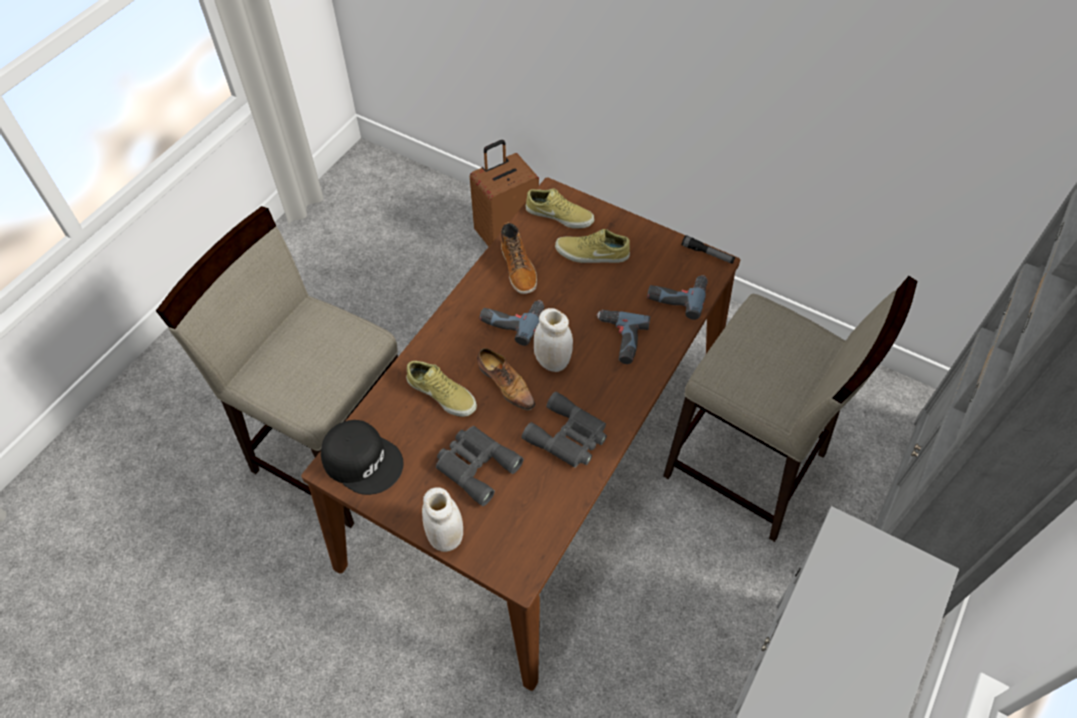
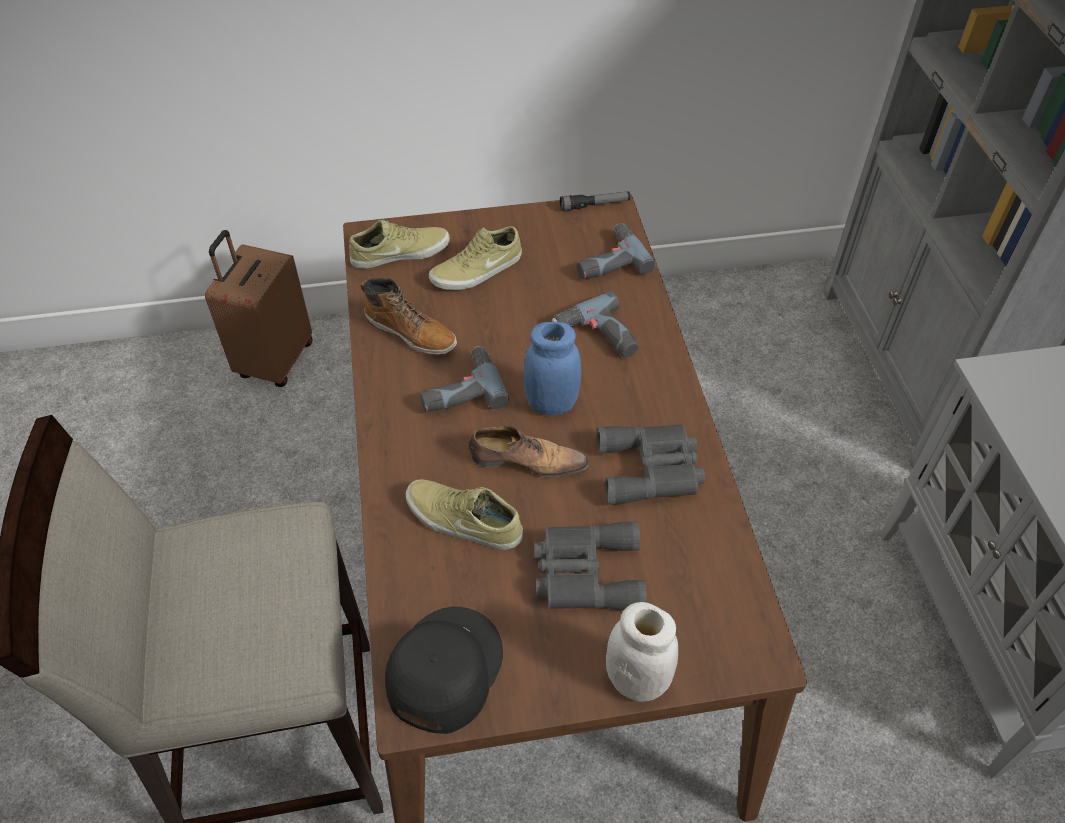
camera: 40 degrees left, 5 degrees down
(363, 459) = (443, 669): black cap -> black cap turned 60 degrees counterclockwise
(443, 393) = (462, 521): beige shoe -> beige shoe turned 150 degrees counterclockwise
(552, 361) = (551, 403): white jar -> blue jar
(746, 467) = (732, 431): beige stool -> none

